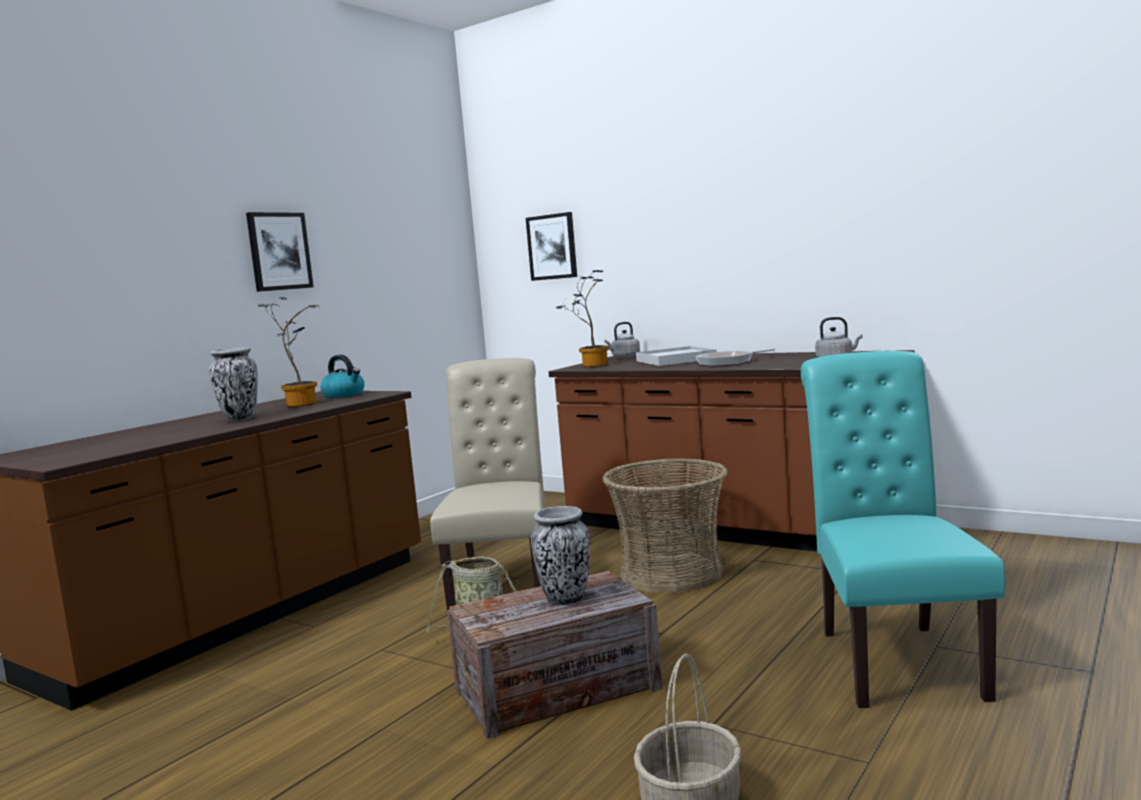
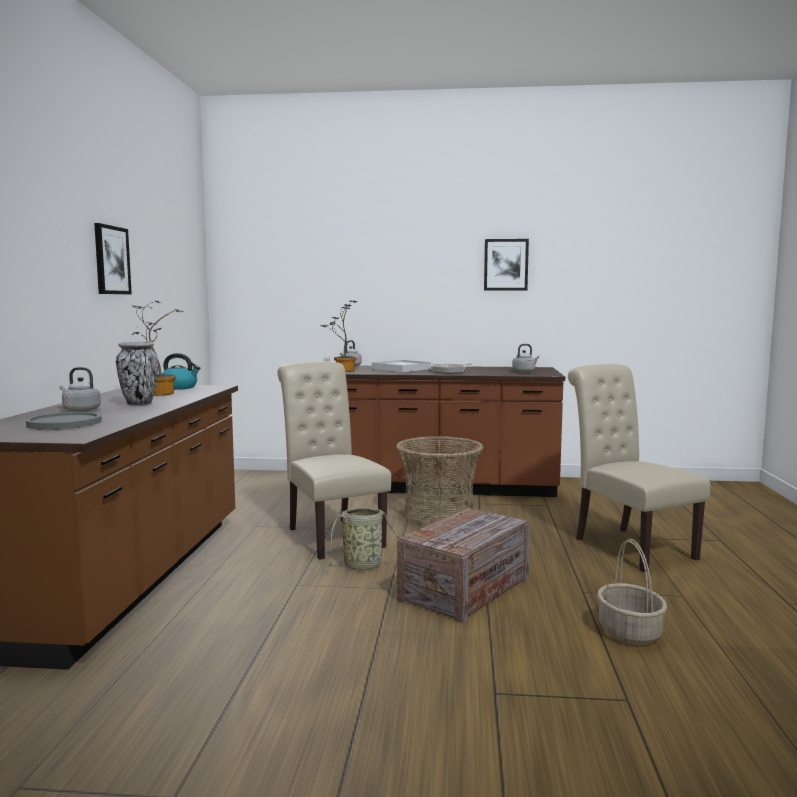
camera: 30 degrees left, 0 degrees up
(109, 444) = (64, 423): none -> grey plate
(169, 427) = (80, 410): none -> grey kettle
(552, 247) = (283, 279): picture -> picture (506, 265)
(565, 599) = (472, 525): vase -> none
(894, 658) = (628, 546): turquoise chair -> beige chair

